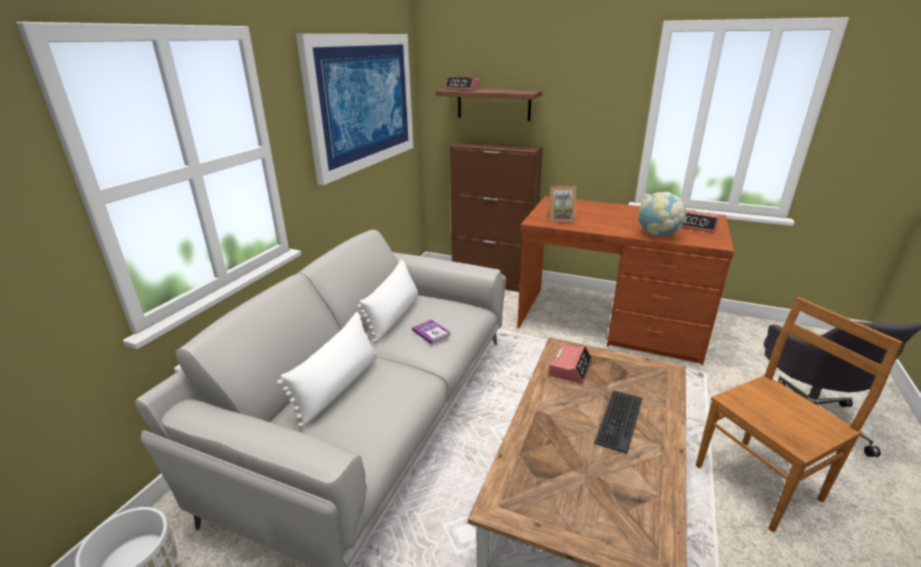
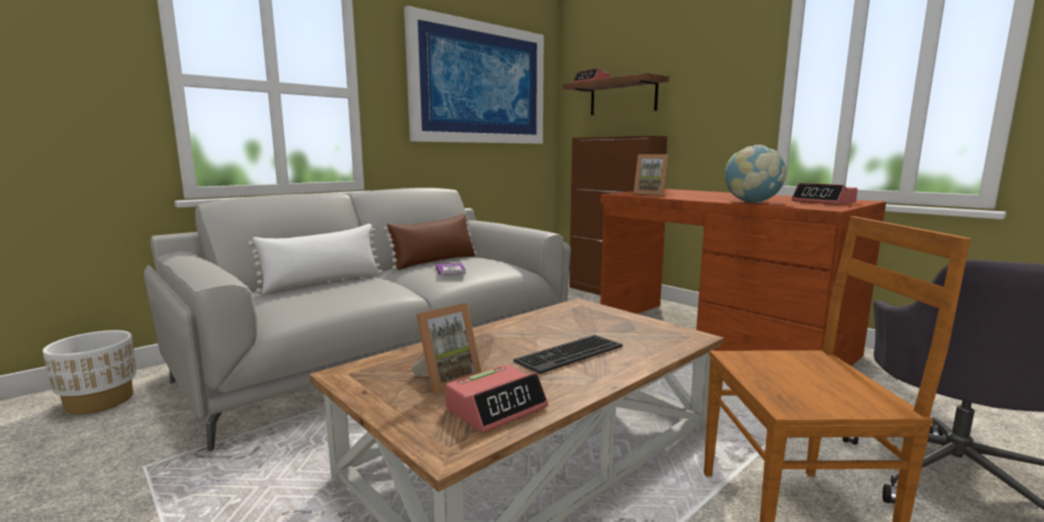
camera: 25 degrees right, 15 degrees down
(393, 316) = (435, 261): white pillow -> brown pillow
(570, 368) = (569, 316): alarm clock -> alarm clock (497, 408)
(575, 484) = (447, 379): none -> picture frame

